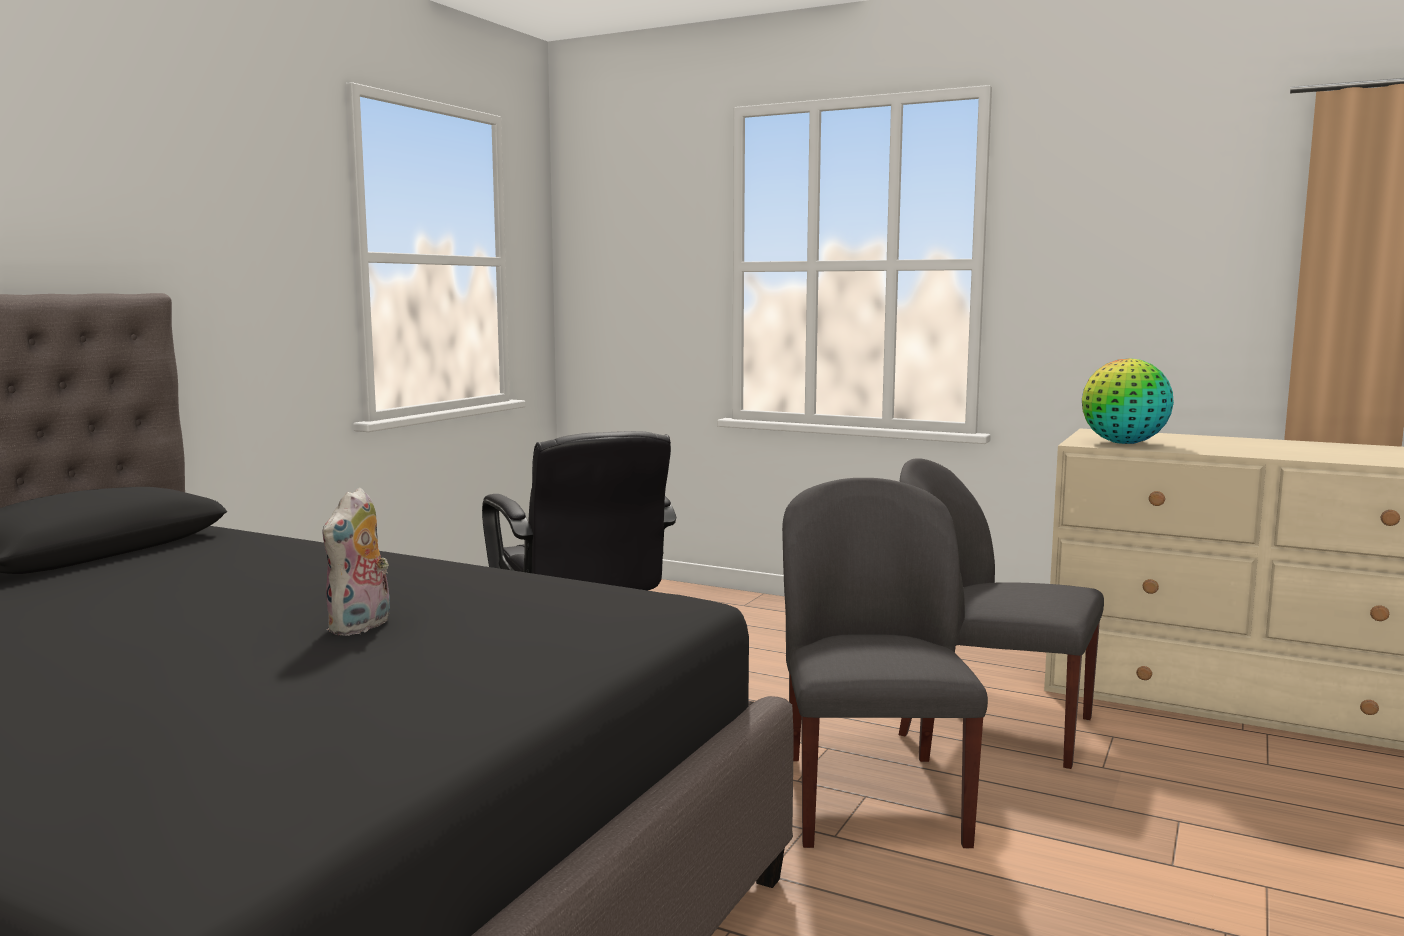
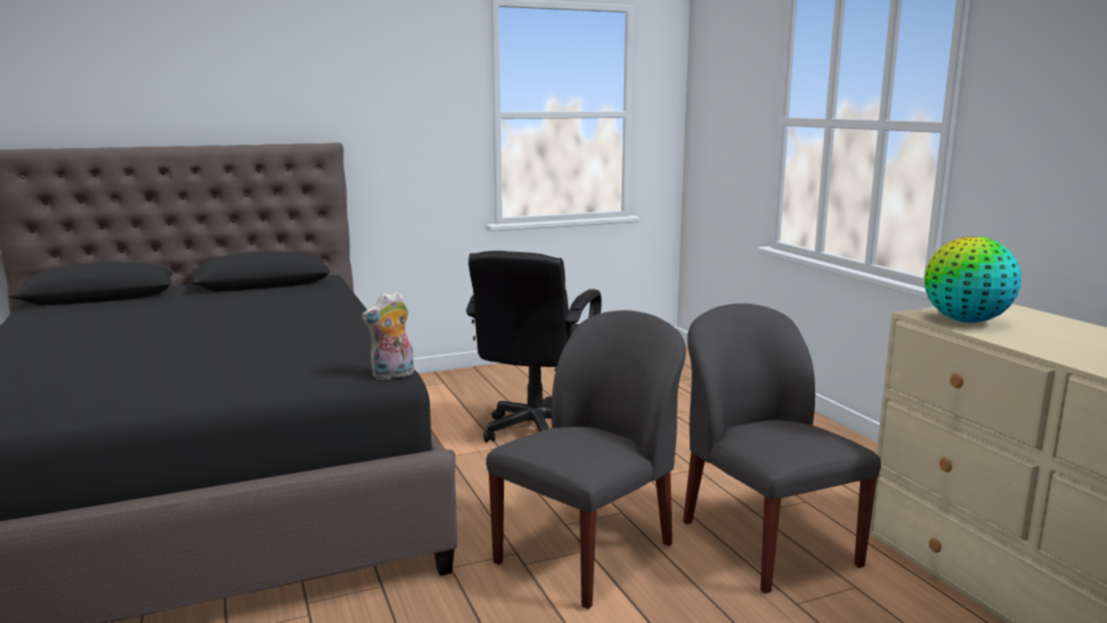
camera: 40 degrees right, 5 degrees up
(361, 626) = (241, 347): plush toy -> plush toy (392, 375)

